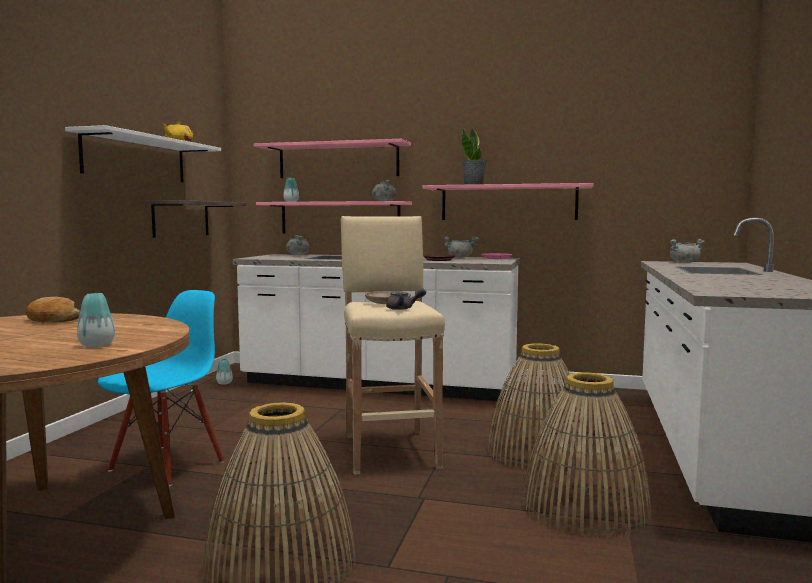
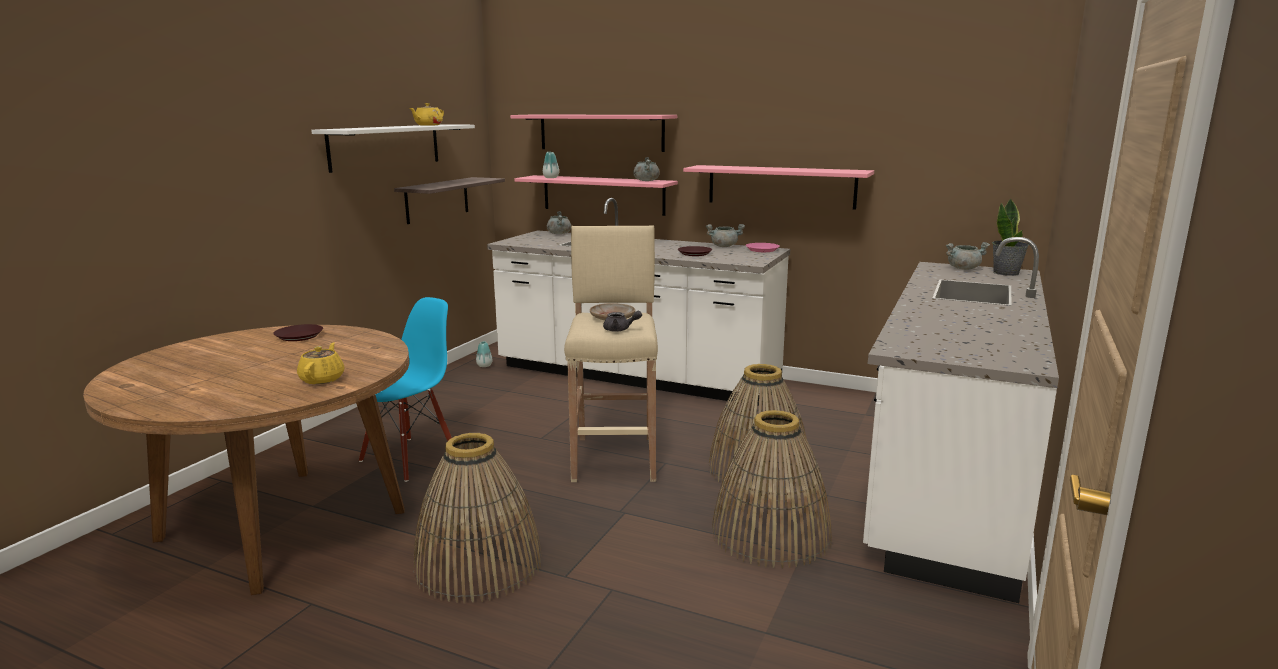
camera: 10 degrees right, 10 degrees up
(52, 320) = (298, 336): bread -> brown plate
(96, 345) = (323, 379): vase -> yellow teapot
(473, 184) = (739, 168): potted plant -> potted plant (1006, 273)

